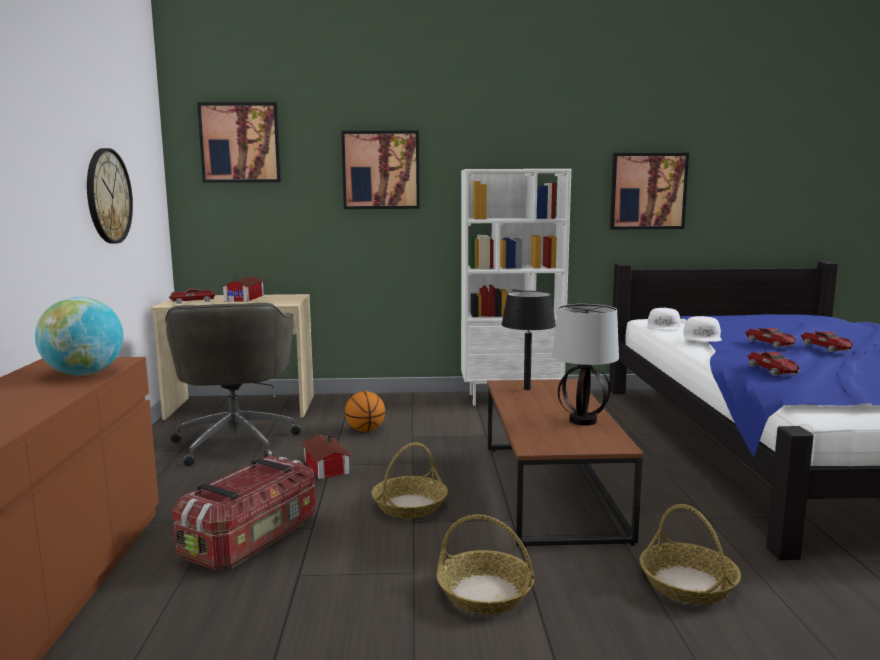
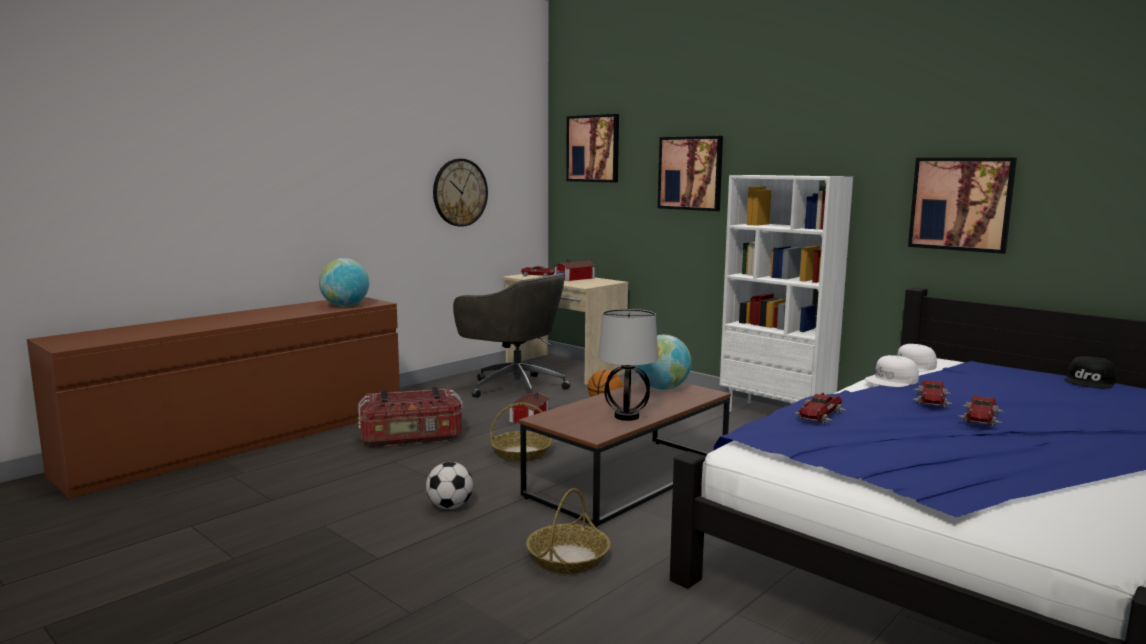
camera: 45 degrees right, 0 degrees up
(236, 442) = (514, 388): grey office chair -> grey office chair turned 90 degrees counterclockwise
(484, 593) = (450, 507): basket -> football
(526, 389) = (662, 388): black table lamp -> globe
(767, 315) = (1090, 381): none -> black cap

